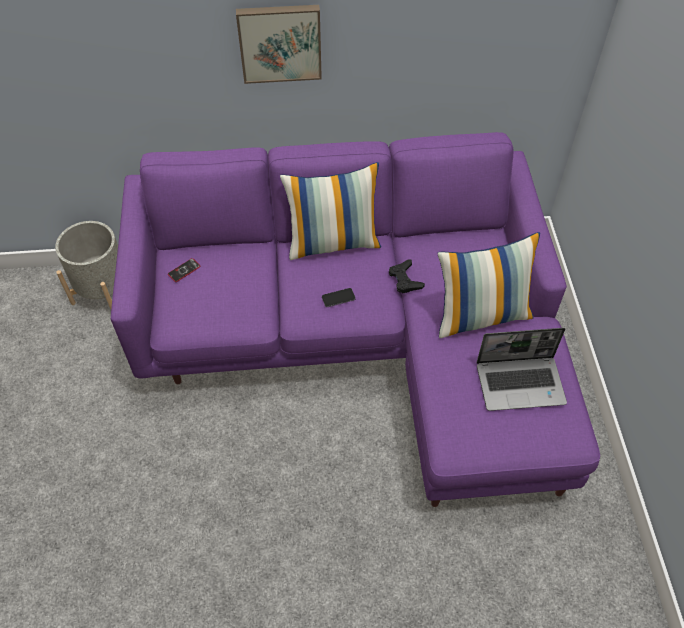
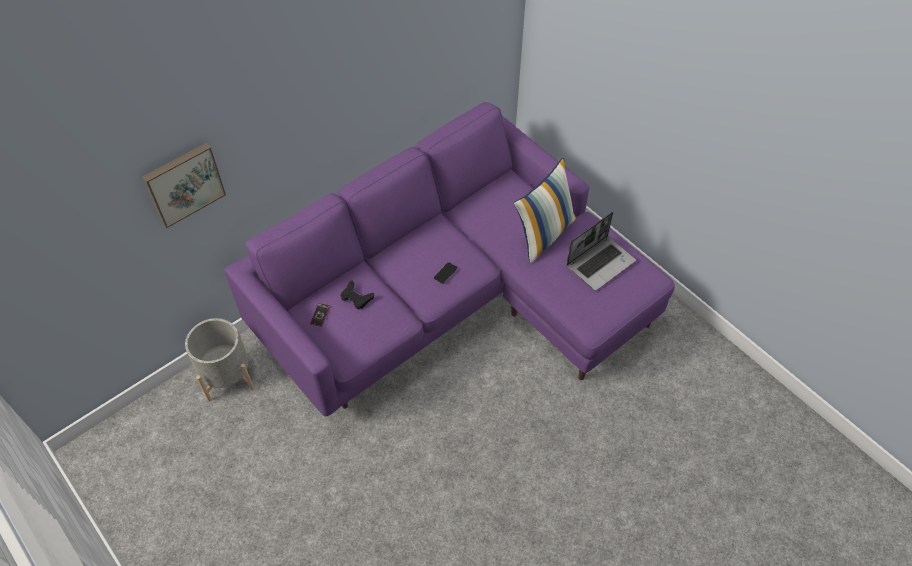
camera: 35 degrees left, 0 degrees up
(280, 42) = (324, 108): picture -> picture (183, 183)
(333, 242) = (408, 238): pillow -> none
(405, 279) = (477, 237): black game controller -> black game controller (356, 297)

